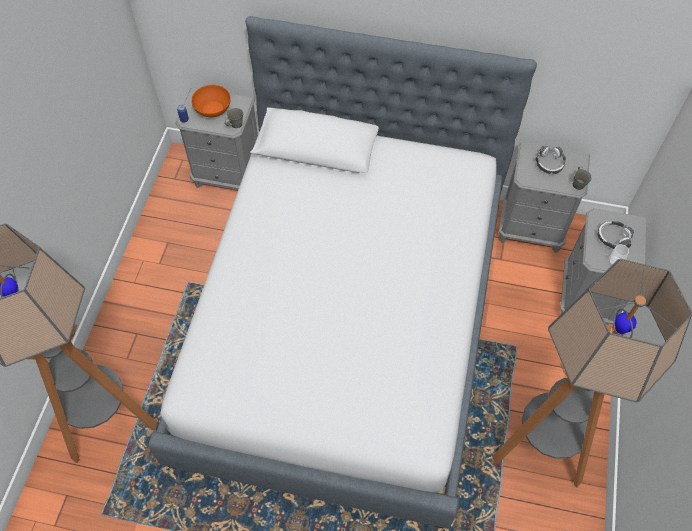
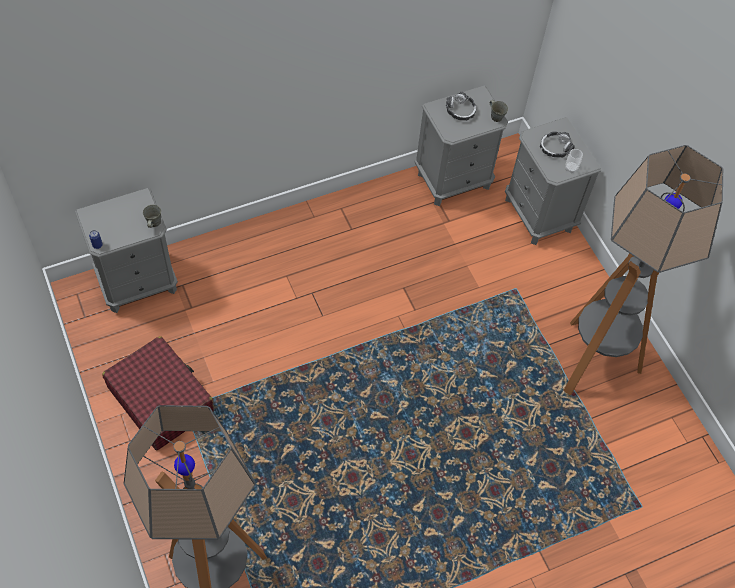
camera: 40 degrees left, 0 degrees up
(177, 266) = (160, 399): none -> red suitcase
(213, 109) = (117, 219): orange bowl -> none
(346, 323) = (361, 356): bed -> none

